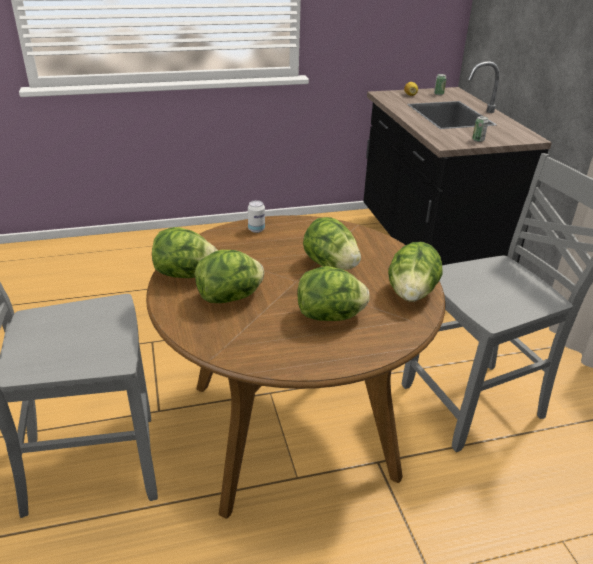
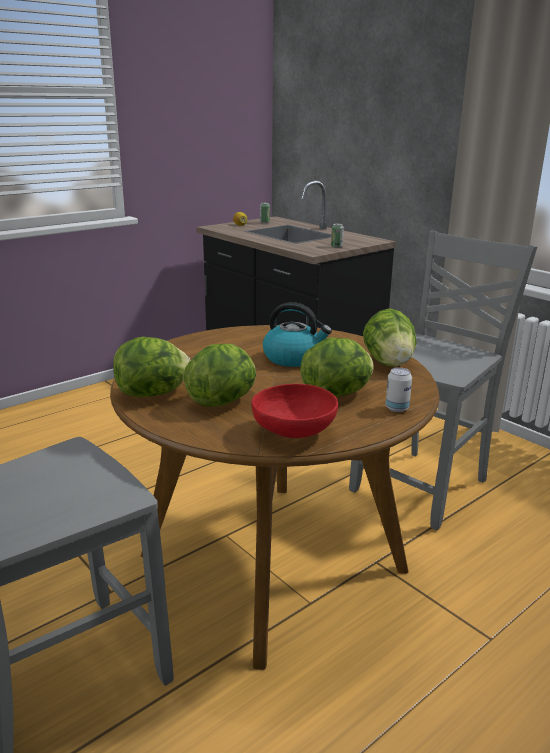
camera: 25 degrees left, 10 degrees down
(255, 348) = (294, 433): none -> red bowl
(256, 229) = (189, 345): can -> can (397, 408)
(330, 265) = (294, 358): lettuce -> kettle

